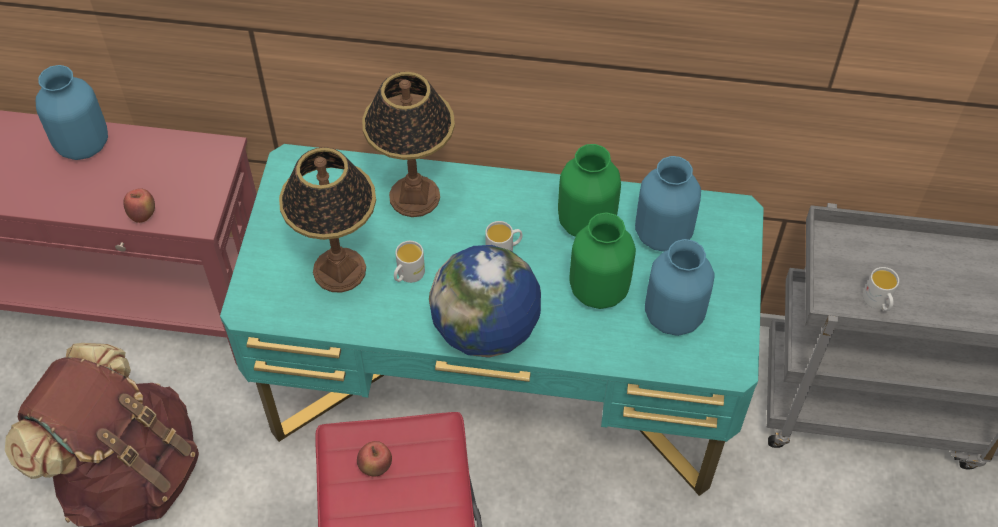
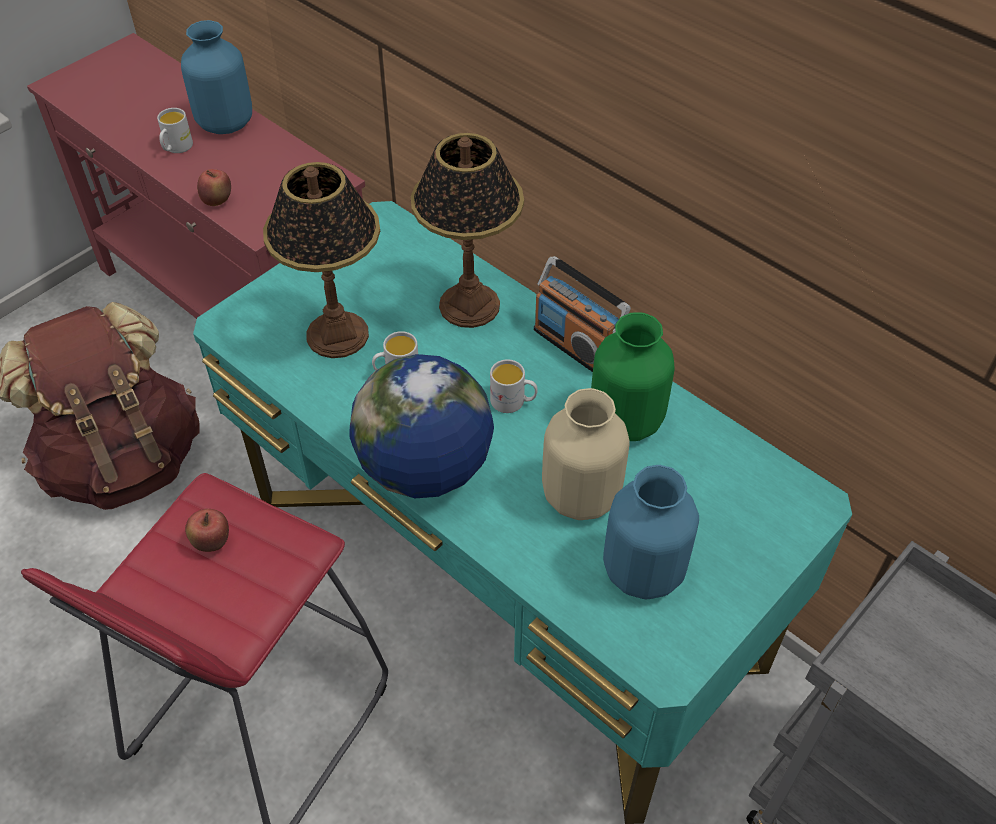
camera: 35 degrees right, 5 degrees down
(512, 187) = (575, 346): none -> radio
(599, 290) = (581, 497): green vase -> beige vase
(661, 234) = (702, 477): blue vase -> none
(878, 302) = (925, 707): white mug -> white mug (176, 148)

